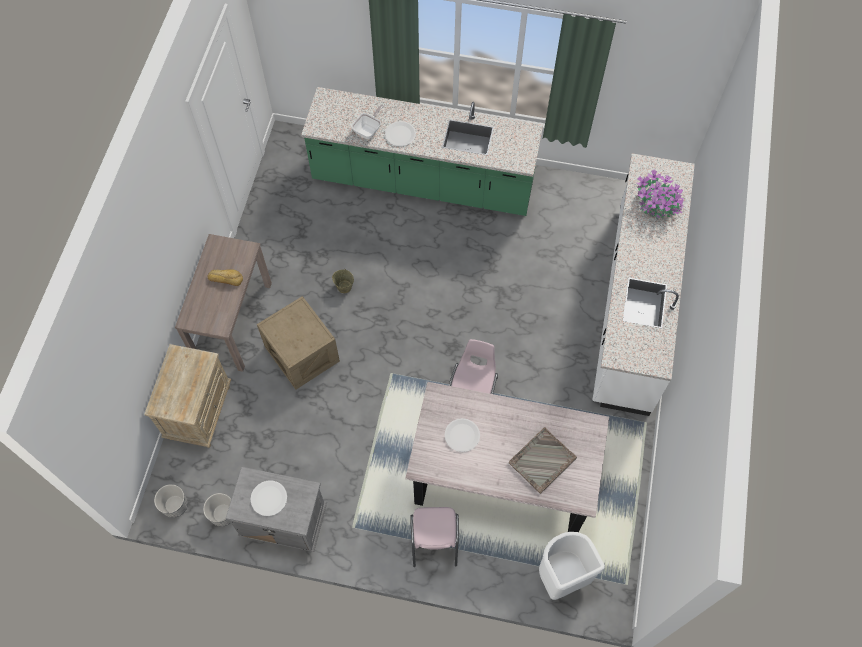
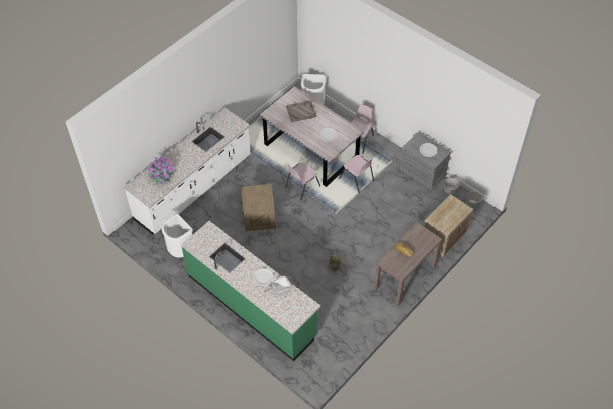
camera: 150 degrees left, 10 degrees down
(302, 354) = (376, 243): crate -> crate (259, 216)
(392, 454) = (357, 179): none -> pink chair
(570, 205) = (181, 250): none -> white trash can

